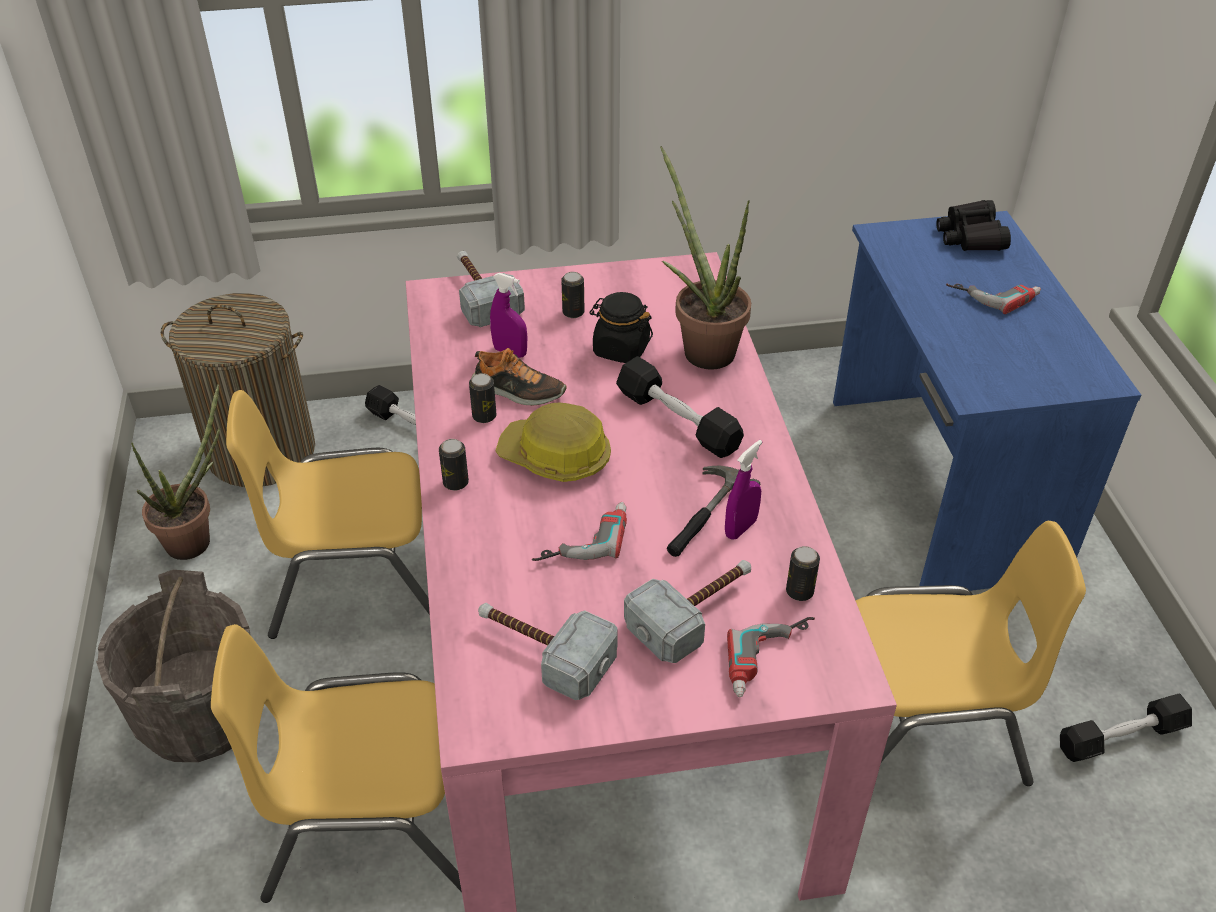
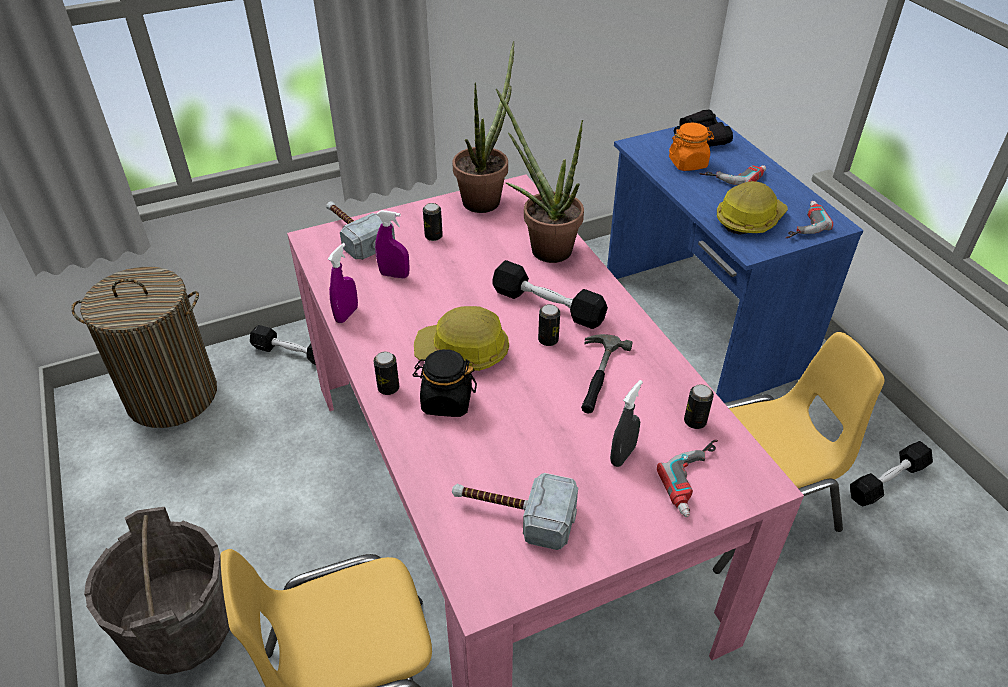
camera: 15 degrees left, 0 degrees up
(197, 538) = (136, 478): potted plant -> potted plant (485, 198)
(357, 579) = (284, 484): yellow chair -> none
(484, 416) = (392, 329): can -> can (548, 340)
(518, 391) = (412, 305): shoe -> none
(581, 537) = (508, 412): power drill -> power drill (800, 223)
(620, 349) = (482, 258): black jar -> black jar (446, 401)
(695, 612) = (622, 455): hammer -> grey spray bottle
(740, 528) = (630, 380): purple spray bottle -> purple spray bottle (346, 315)
(939, 268) = (688, 163): none -> orange jar
(988, 355) = (748, 219): none -> hard hat

